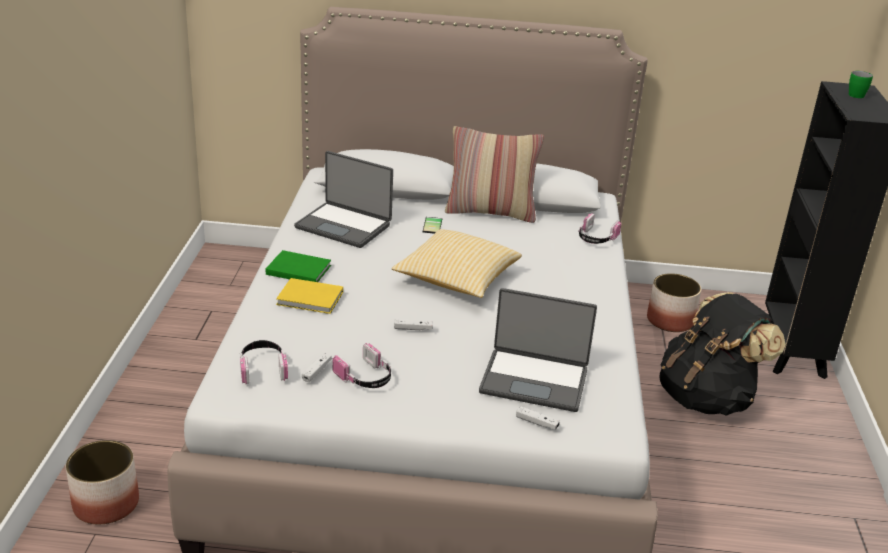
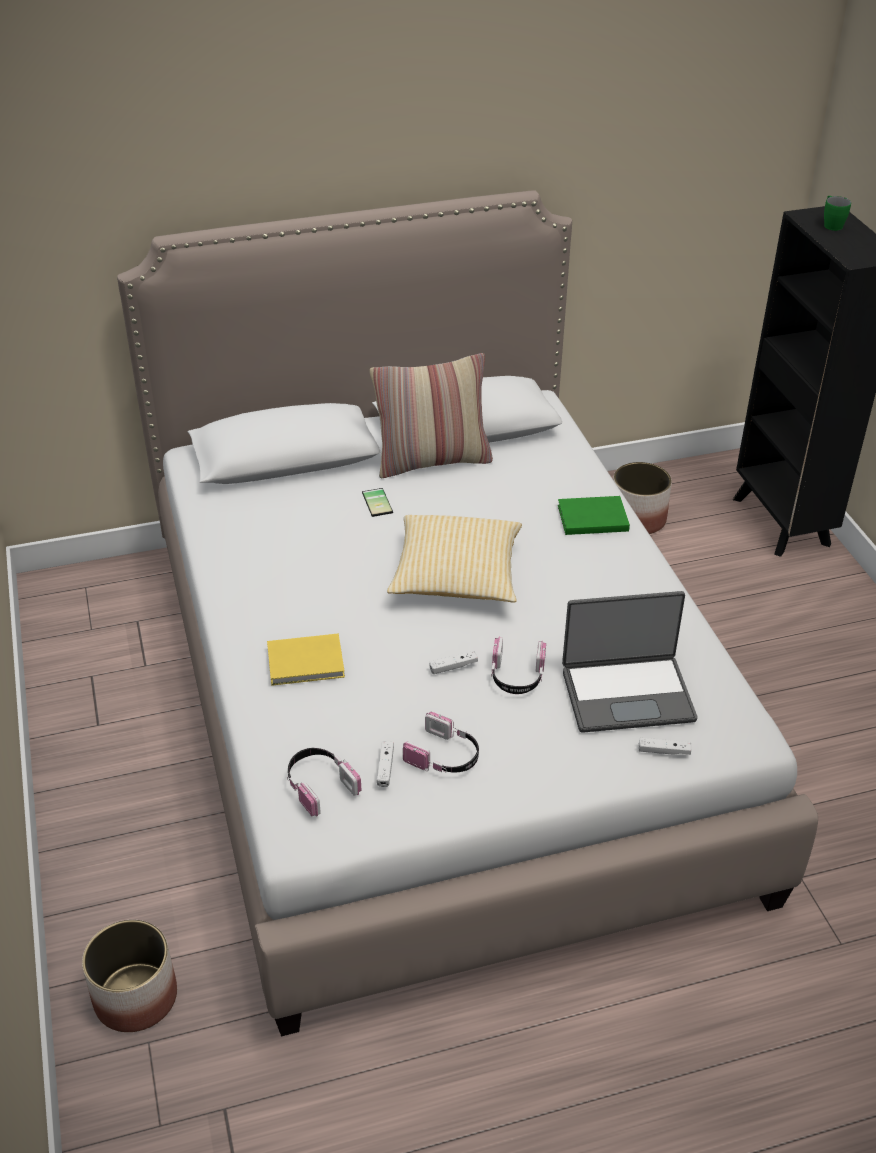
camera: 20 degrees left, 10 degrees up
(297, 269) = (260, 622): green book -> green book (590, 517)
(344, 226) = (272, 535): laptop -> none
(596, 238) = (573, 465): headphones -> headphones (517, 676)
(707, 398) = (726, 611): black backpack -> none

